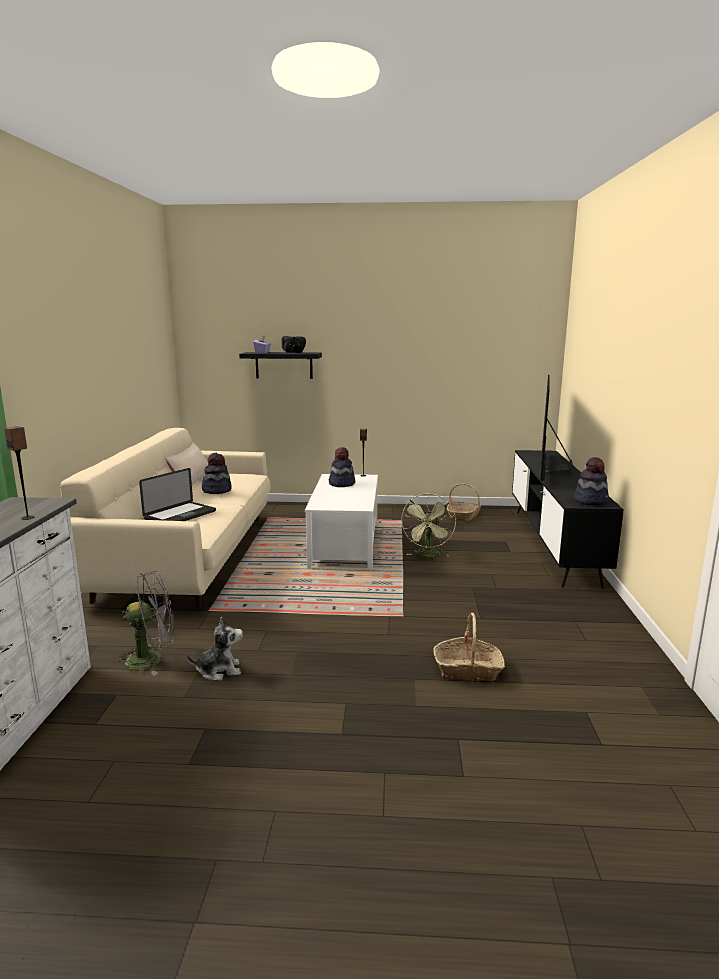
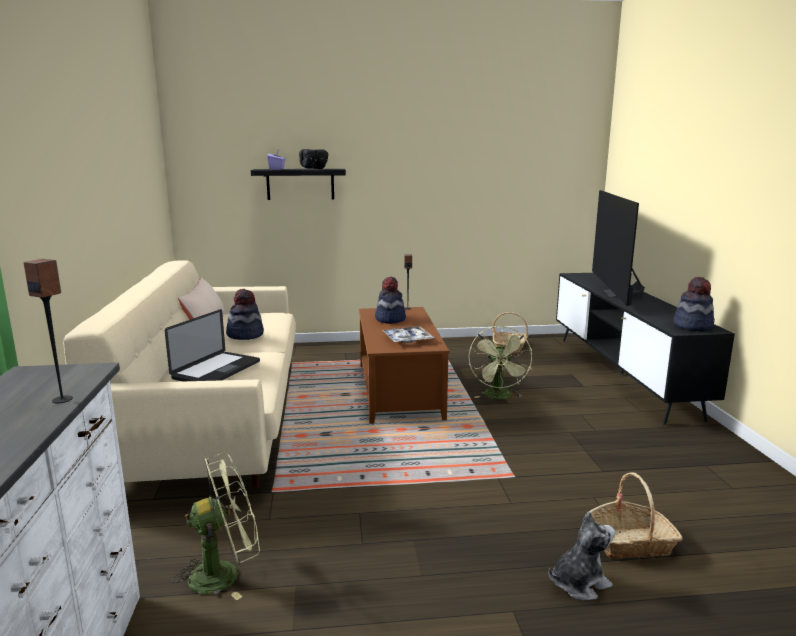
camera: 10 degrees left, 0 degrees up
(152, 659) = (224, 573): grey fan -> green fan
(219, 670) = (324, 581): plush toy -> plush toy (579, 583)
(344, 501) = (407, 340): none -> tray
(344, 545) = (397, 391): white coffee table -> brown coffee table

